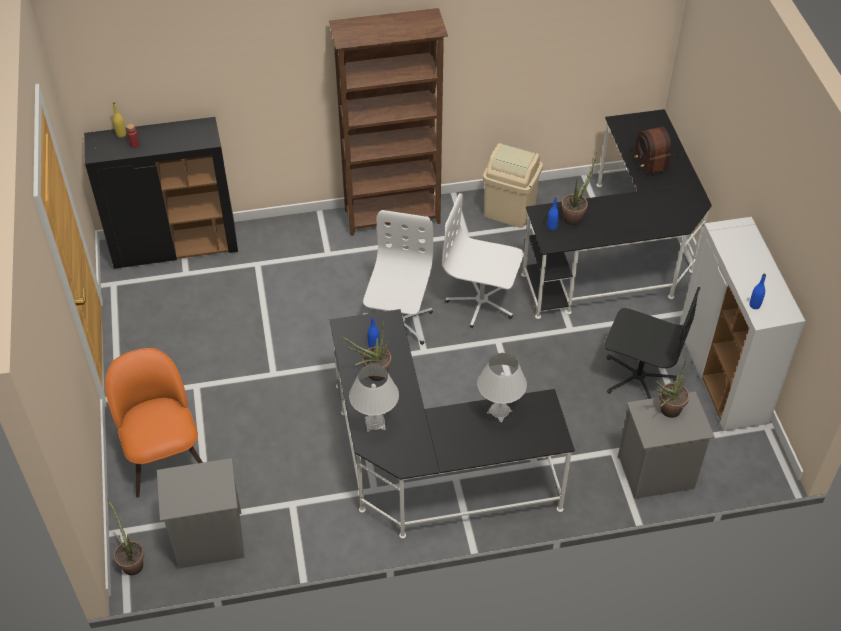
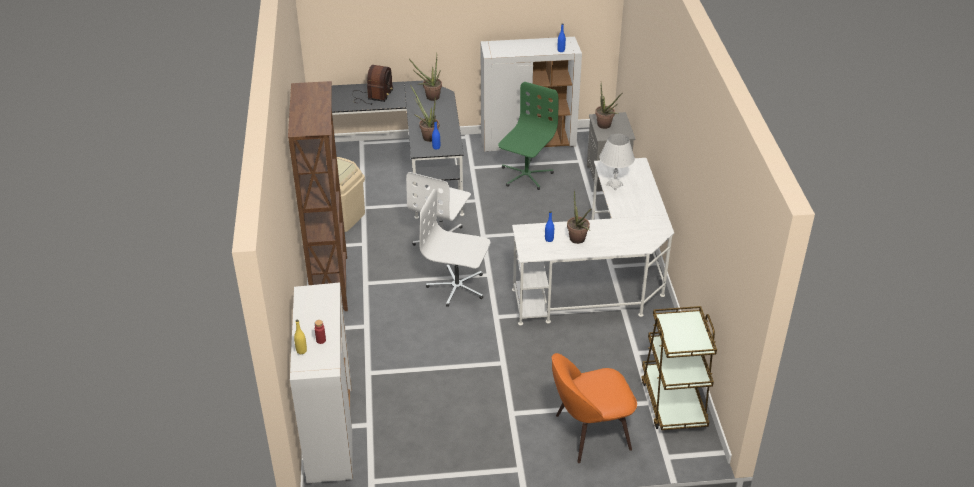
camera: 85 degrees left, 10 degrees down
(131, 562) = (696, 450): potted plant -> potted plant (429, 97)
(176, 246) = (329, 433): black cabinet -> white cabinet
(208, 541) = (673, 402): grey nightstand -> brown cart
(375, 423) = (625, 241): white table lamp -> none
(428, 466) = (601, 279): black desk -> white desk
(638, 377) = (525, 175): black office chair -> green office chair
(655, 158) = (372, 96): radio -> radio turned 60 degrees counterclockwise

